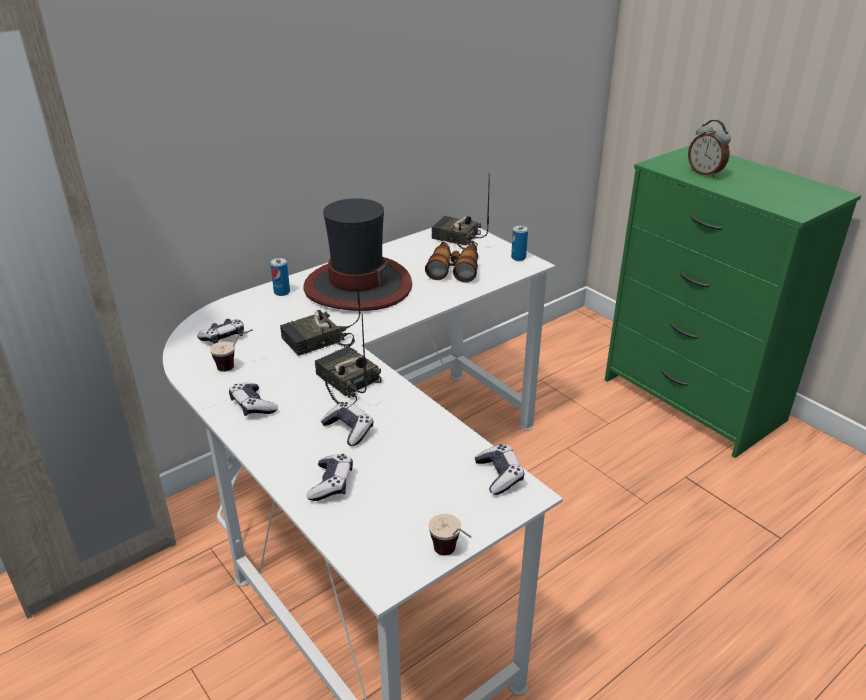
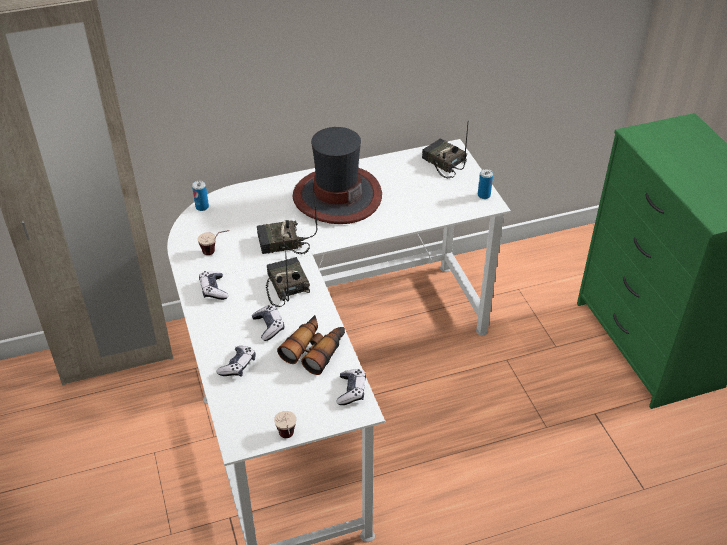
camera: 20 degrees right, 10 degrees up
(223, 337) = (217, 223): game controller -> none
(282, 292) = (277, 189): can -> can (202, 207)
(454, 268) = (423, 195): binoculars -> binoculars (315, 349)
(705, 173) = (672, 155): alarm clock -> none

